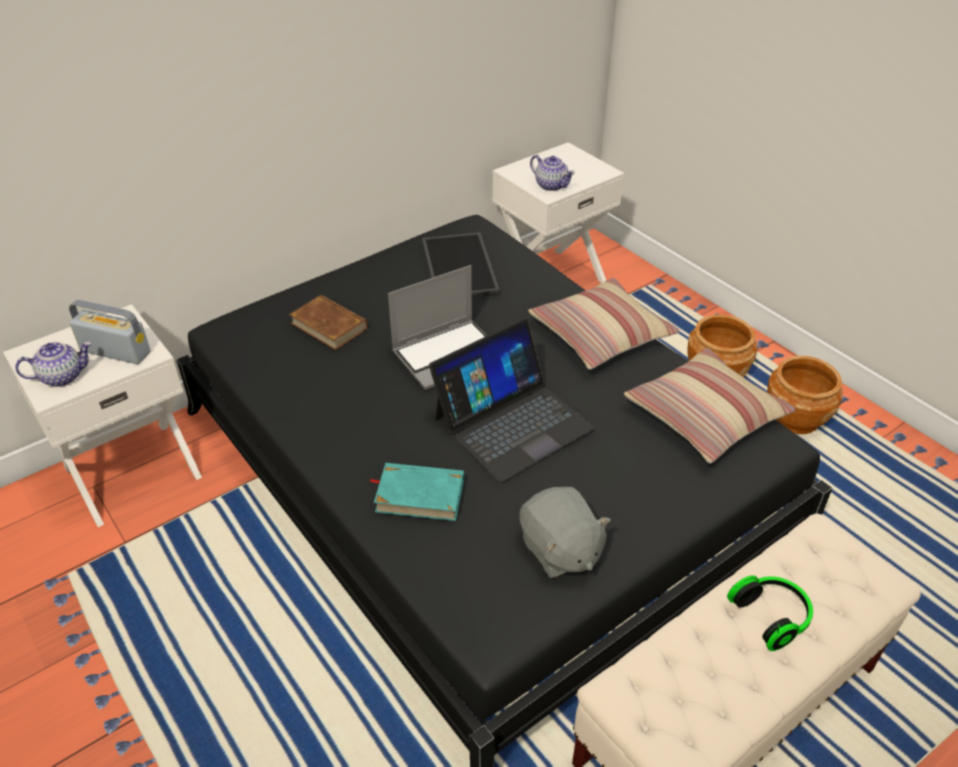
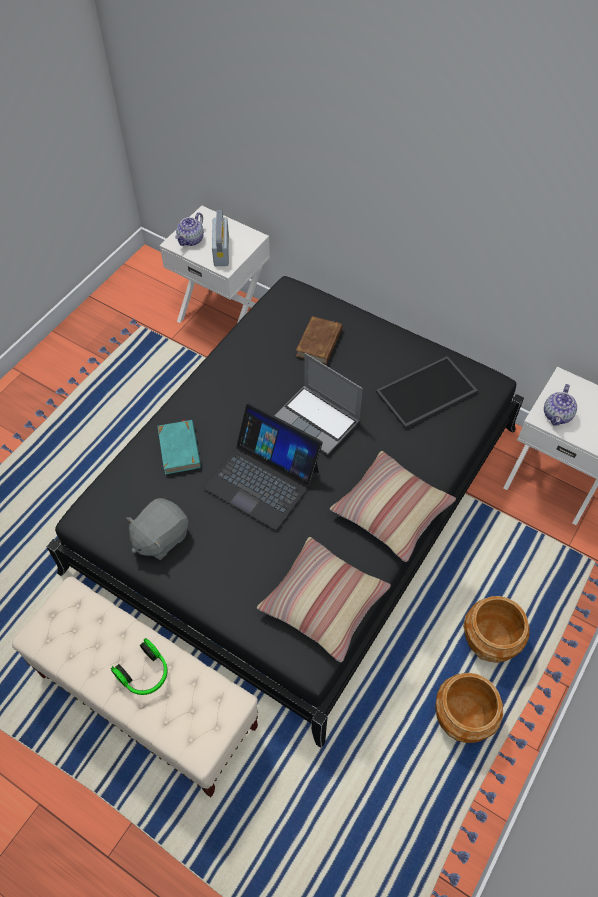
camera: 70 degrees right, 15 degrees up
(62, 376) = (191, 240): teapot -> teapot turned 75 degrees clockwise

